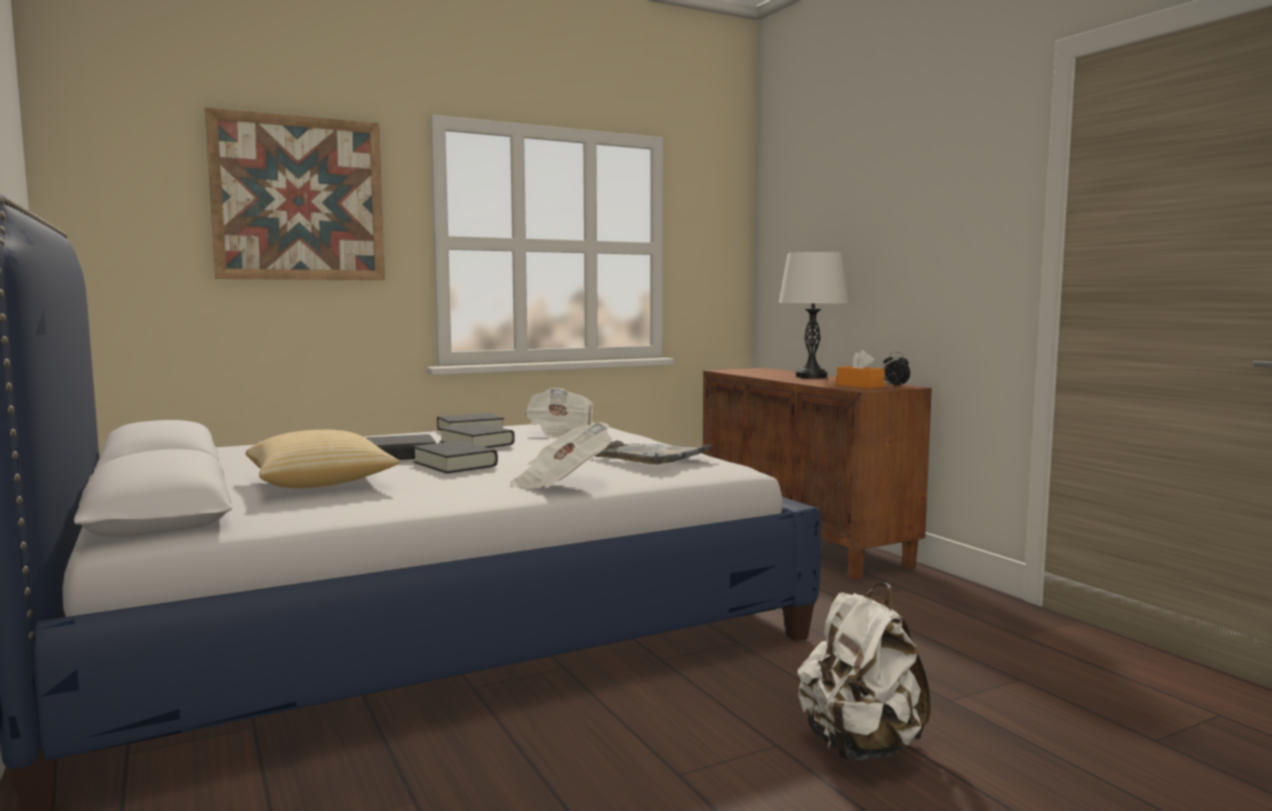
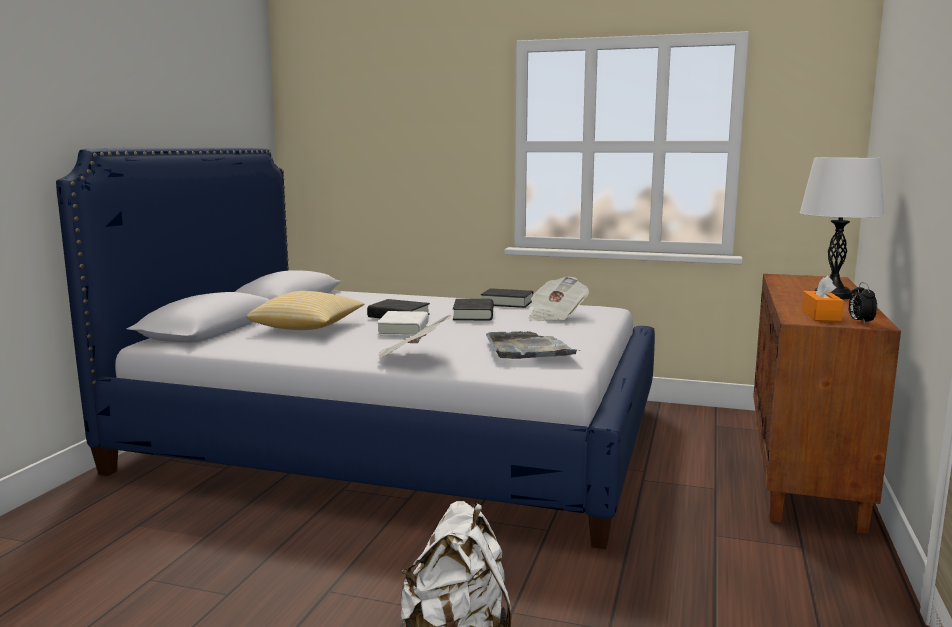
camera: 45 degrees right, 5 degrees up
(299, 199) = (418, 117): picture -> none
(455, 464) = (403, 329): black book -> white book

